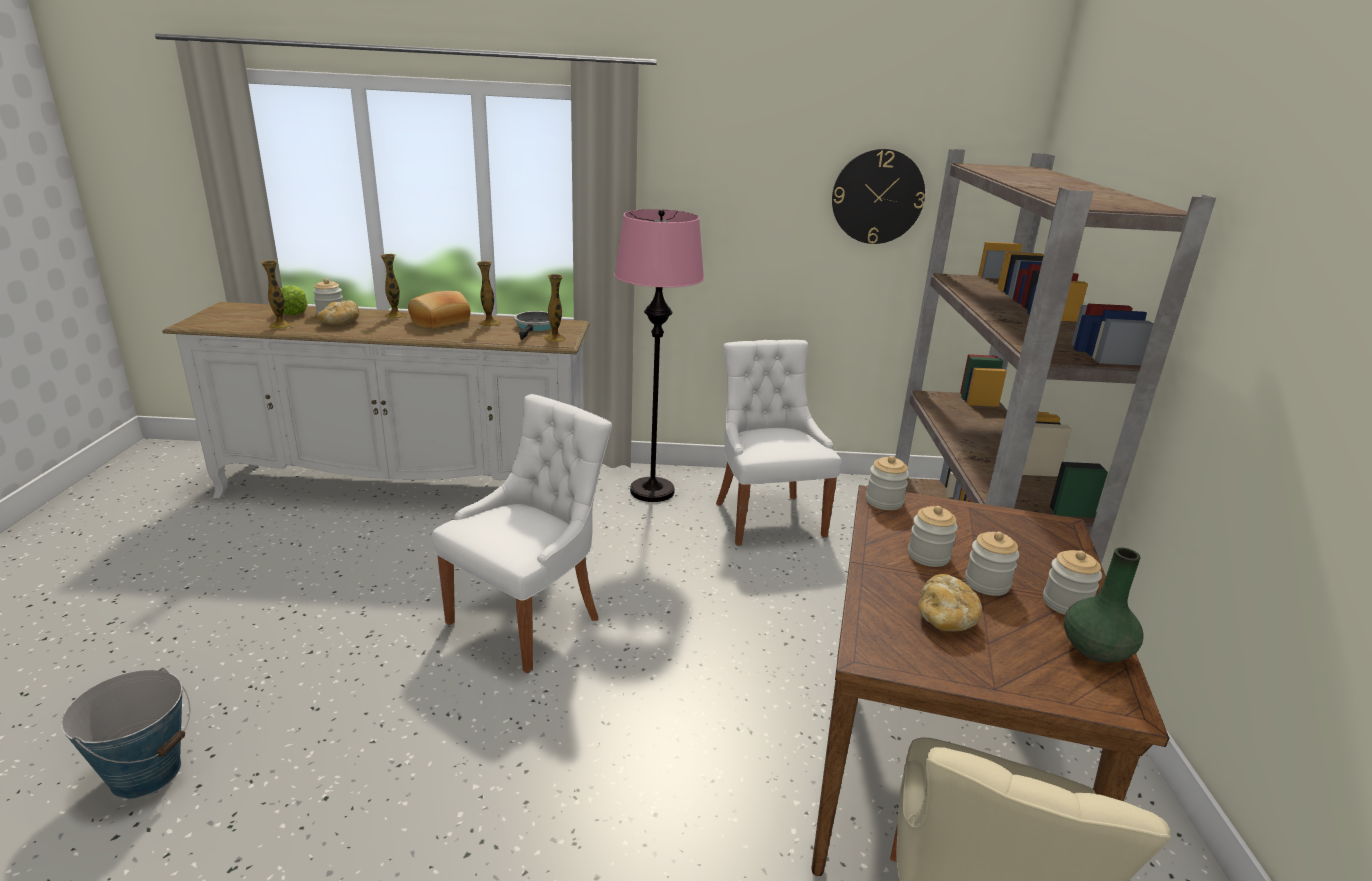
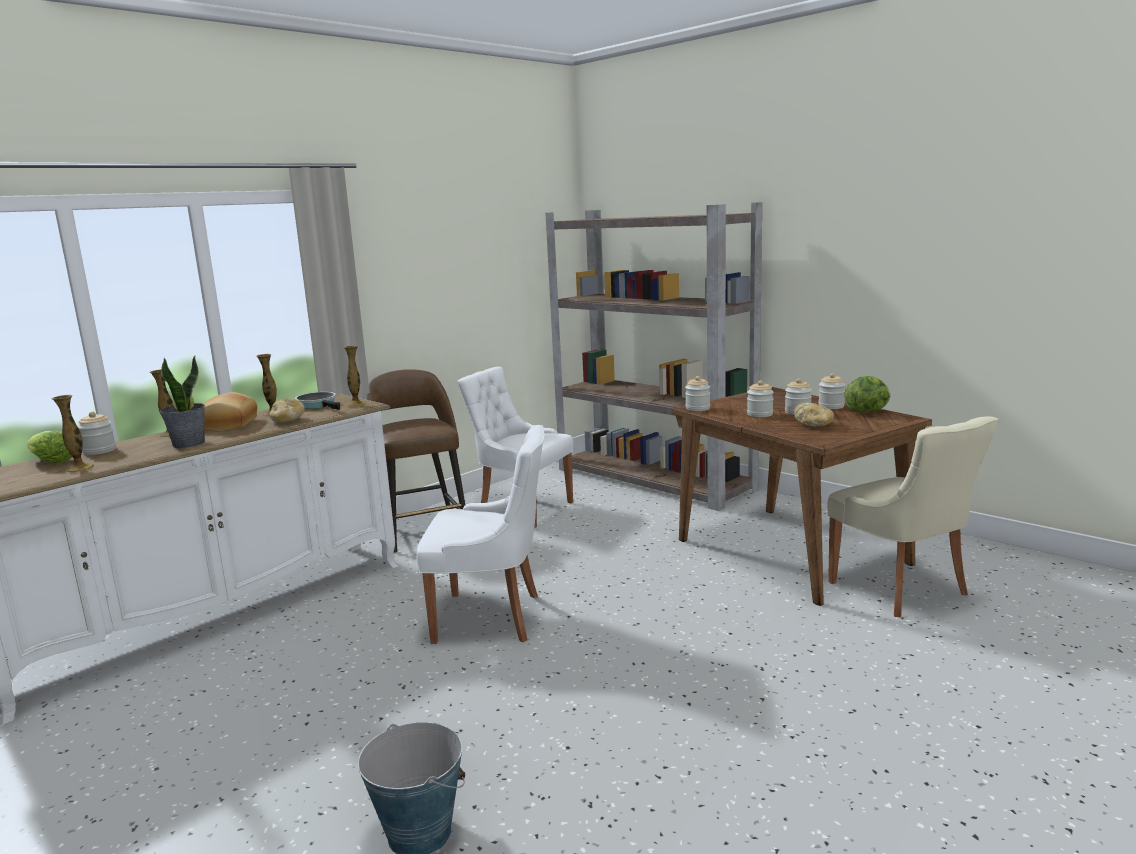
camera: 45 degrees left, 10 degrees down
(340, 323) = (137, 450): bread -> bread (288, 420)
(372, 330) = (188, 444): none -> potted plant
(529, 618) = (492, 617): white chair -> white chair turned 105 degrees clockwise
(652, 491) = (423, 530): pink floor lamp -> brown stool
(877, 197) = (502, 254): wall clock -> none
(1095, 649) = (867, 412): green vase -> lettuce

